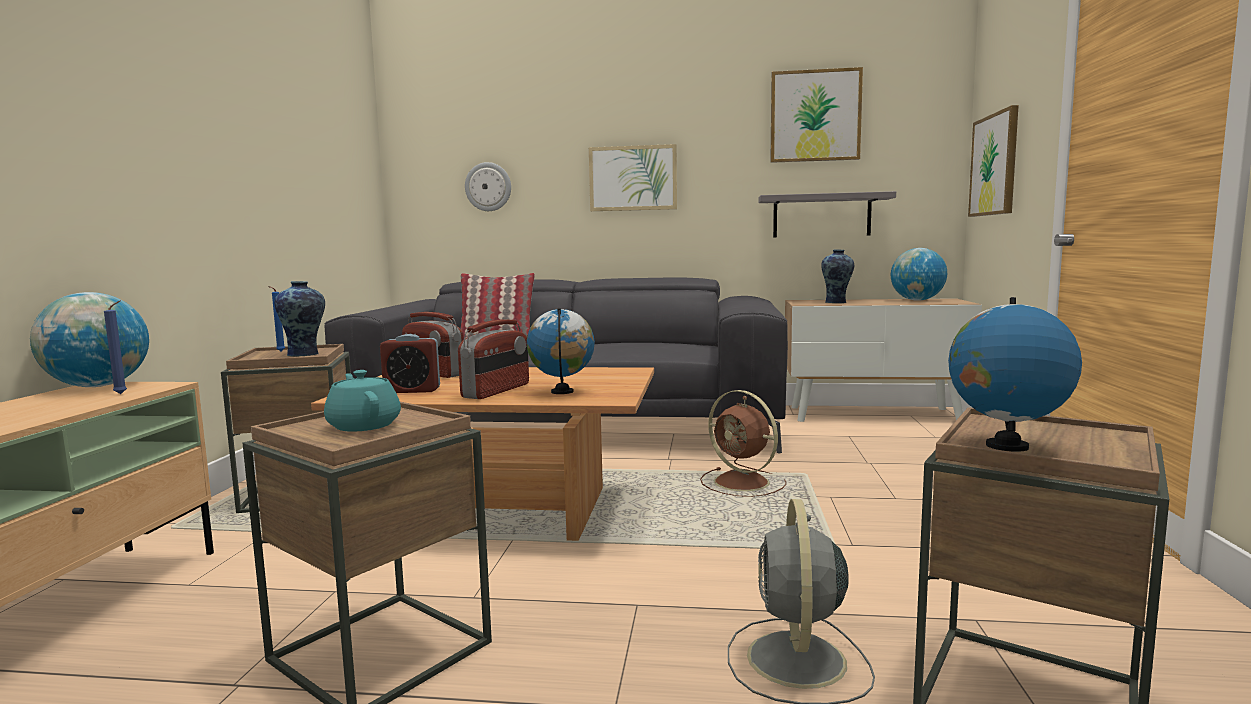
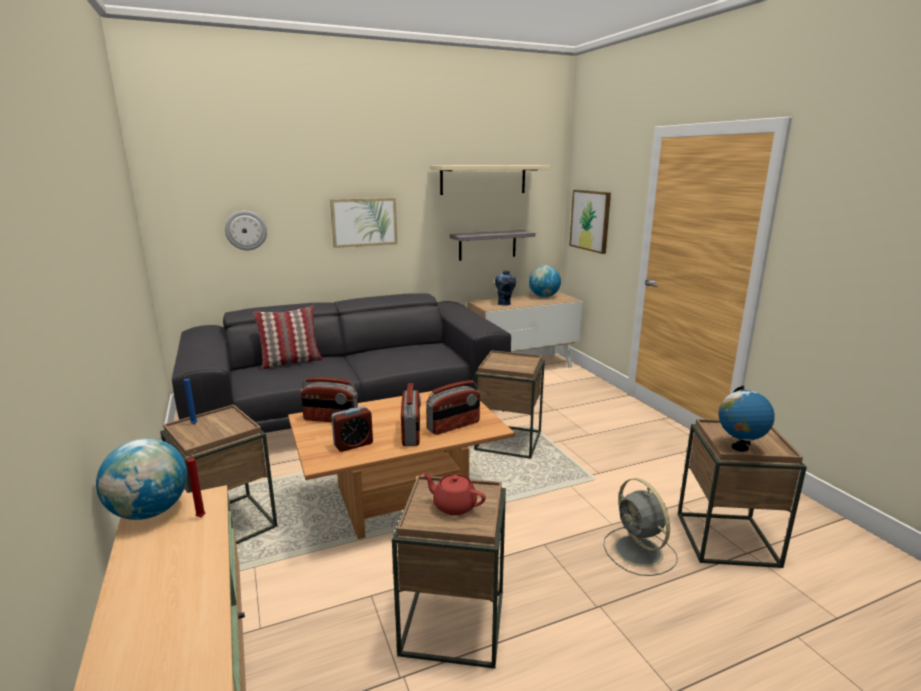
camera: 30 degrees left, 10 degrees up
(123, 394) = (202, 516): blue candle -> red candle
(305, 354) = (227, 425): vase -> none
(364, 425) = (454, 505): turquoise teapot -> red teapot
(562, 392) = (454, 426): globe -> radio
(743, 483) = (508, 441): brown fan -> brown side table
(815, 116) = (483, 179): picture -> beige shelf

